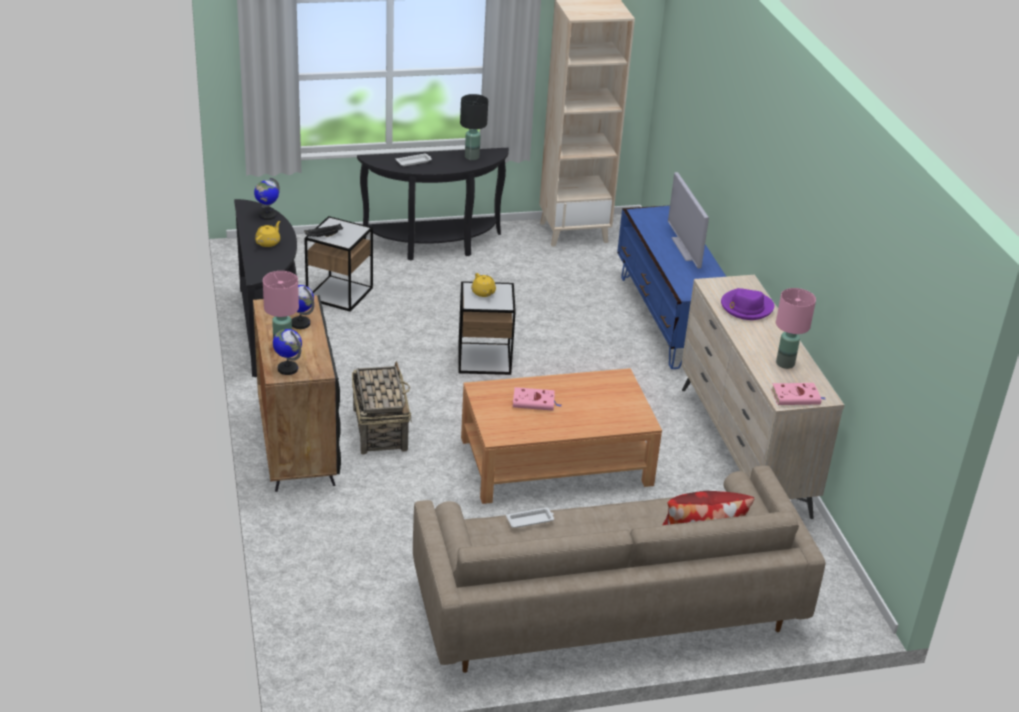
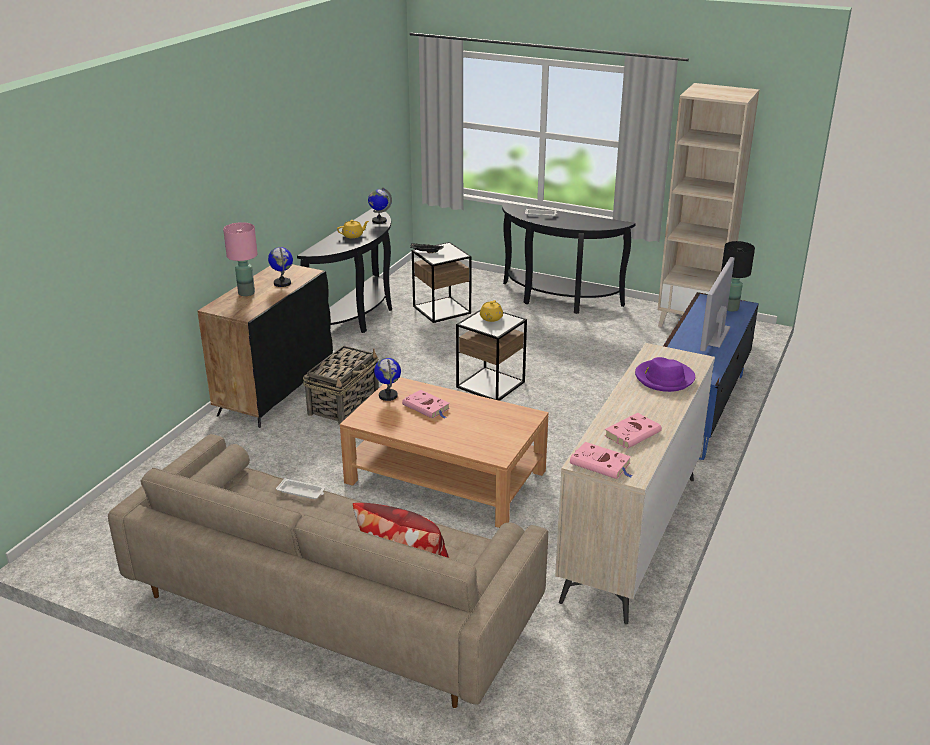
camera: 40 degrees right, 5 degrees down
(288, 369) = (226, 306): globe -> globe (388, 395)
(472, 157) = (593, 222): black table lamp -> black table lamp (730, 308)
(784, 363) = (633, 433): pink table lamp -> pink book

